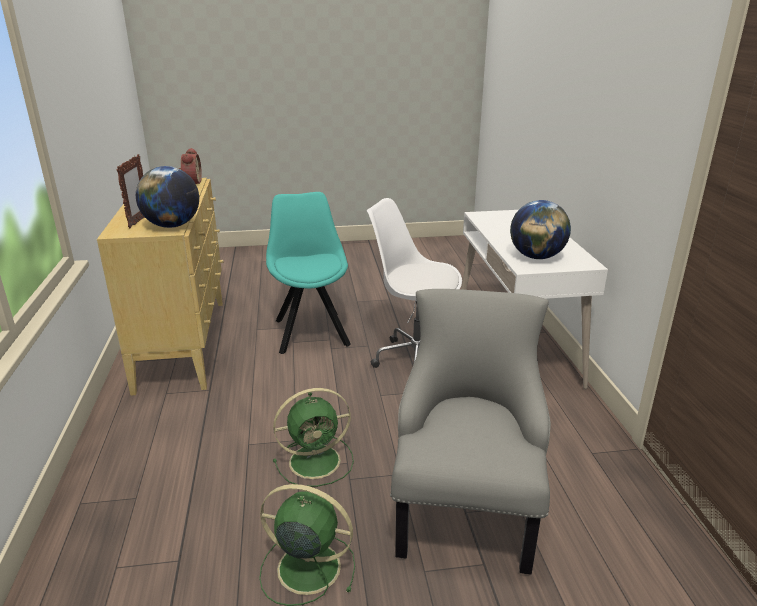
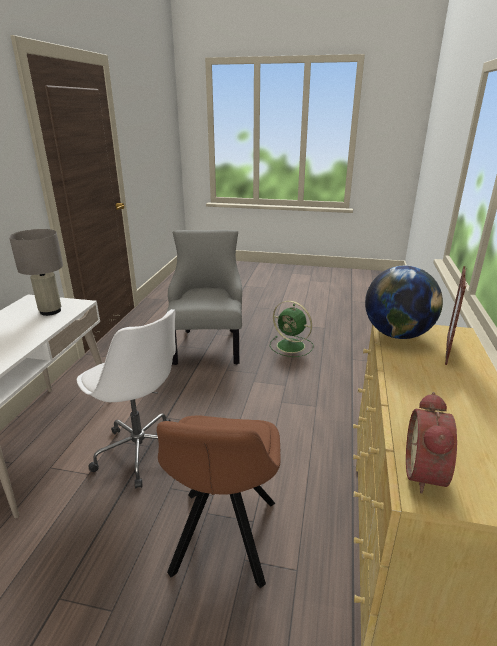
camera: 160 degrees left, 0 degrees up
(311, 332) = (223, 536): turquoise chair -> brown chair
(317, 460) = (271, 386): green fan -> none
(465, 515) = (208, 348): grey chair -> grey chair turned 150 degrees clockwise
(536, 257) = (51, 311): globe -> grey table lamp

